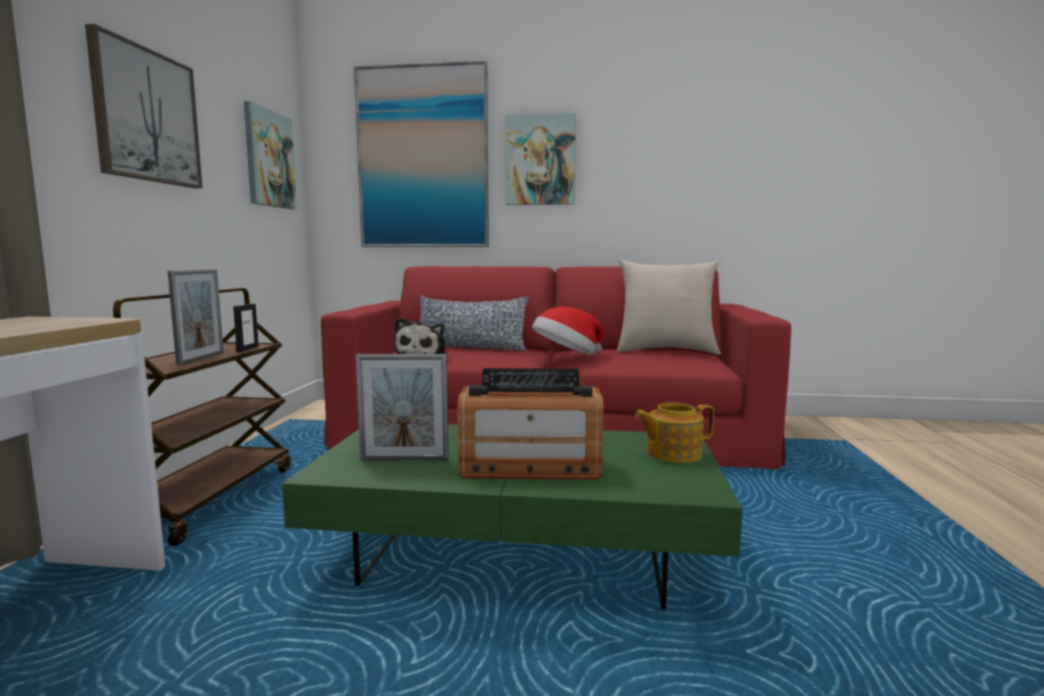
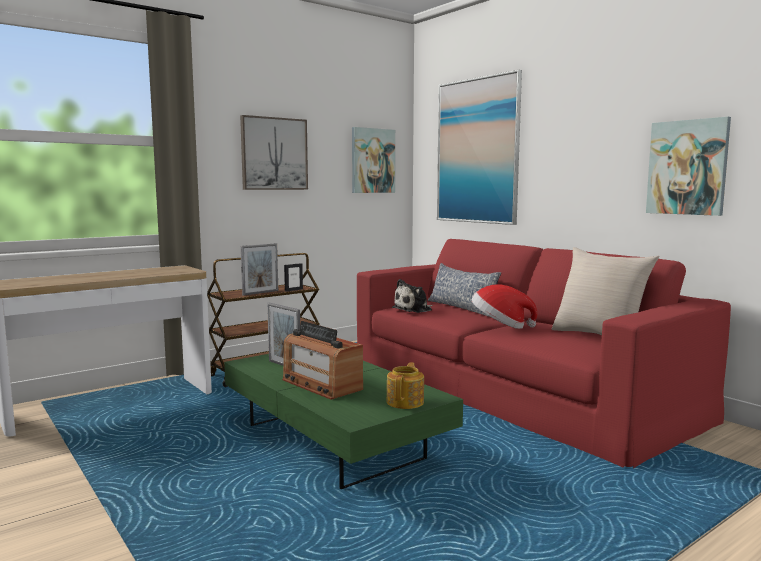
camera: 45 degrees right, 0 degrees up
(540, 160) = (556, 150): picture -> picture (687, 167)
(672, 453) = (406, 402): teapot -> teapot turned 75 degrees clockwise

